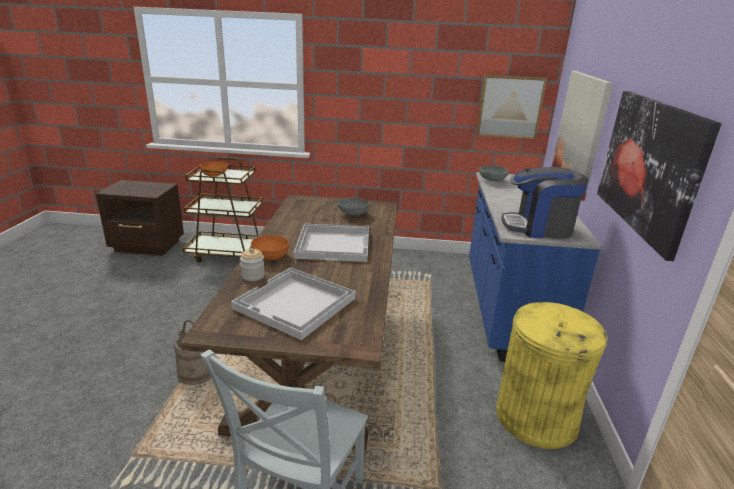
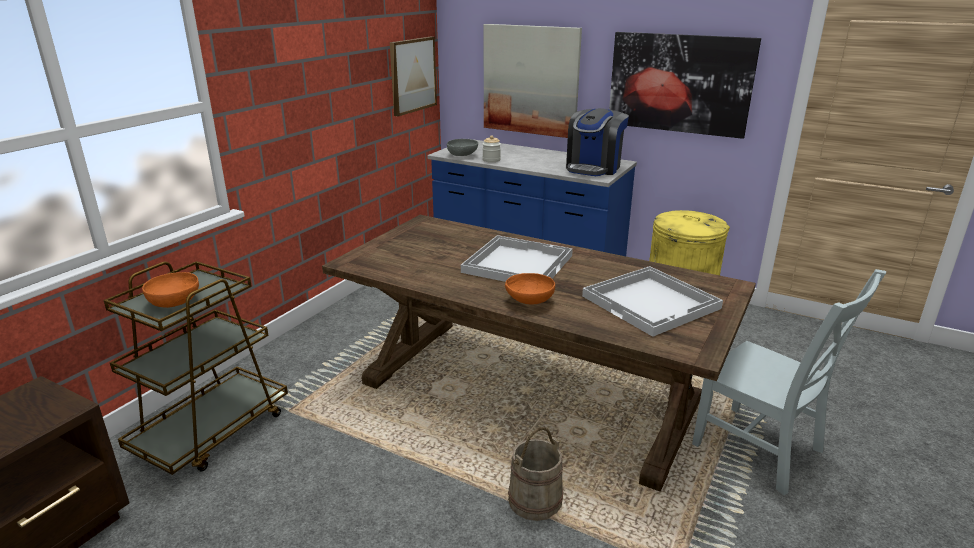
camera: 65 degrees left, 0 degrees up
(253, 276) = (577, 317): jar -> jar (491, 160)
(353, 214) = (437, 241): grey bowl -> none

